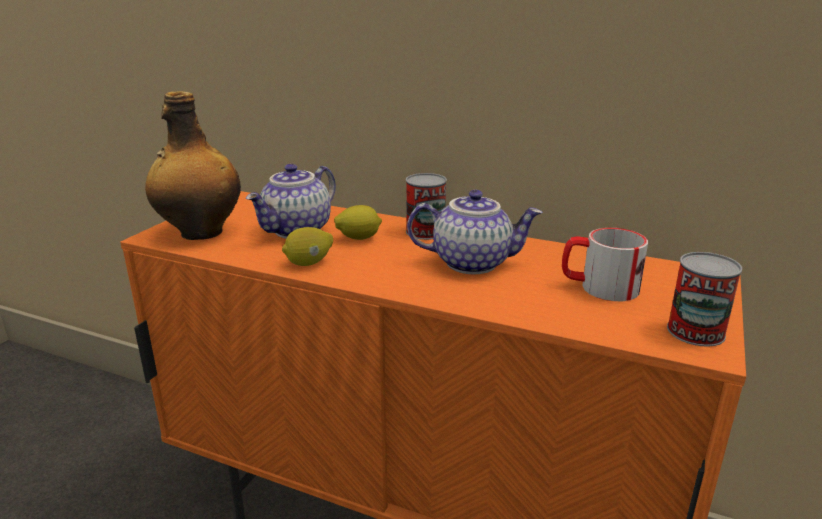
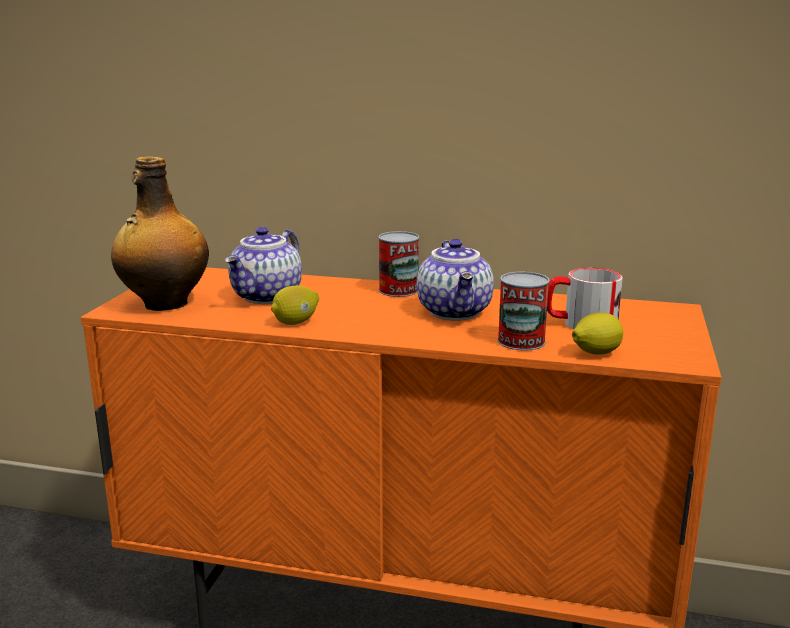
camera: 10 degrees left, 5 degrees down
(358, 238) = (334, 299): lemon -> lemon (595, 353)
(472, 262) = (456, 312): teapot -> teapot turned 90 degrees clockwise
(695, 331) = (673, 350): can -> can (521, 341)

